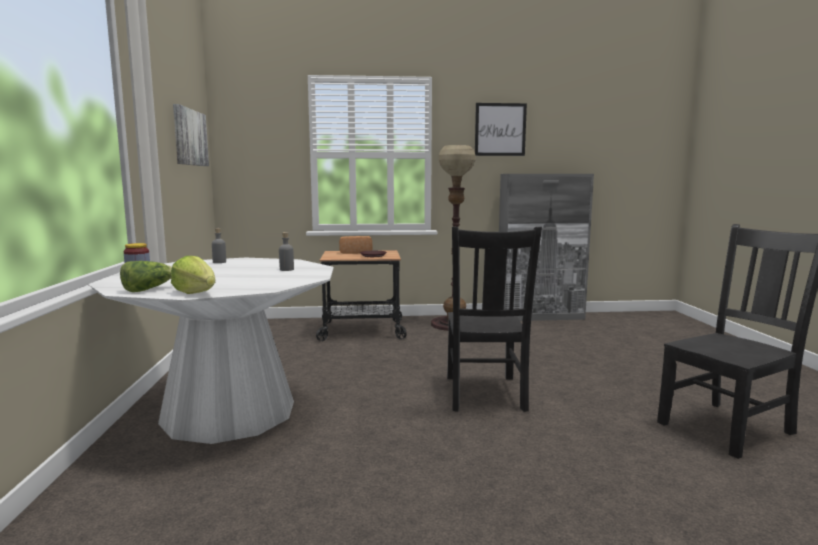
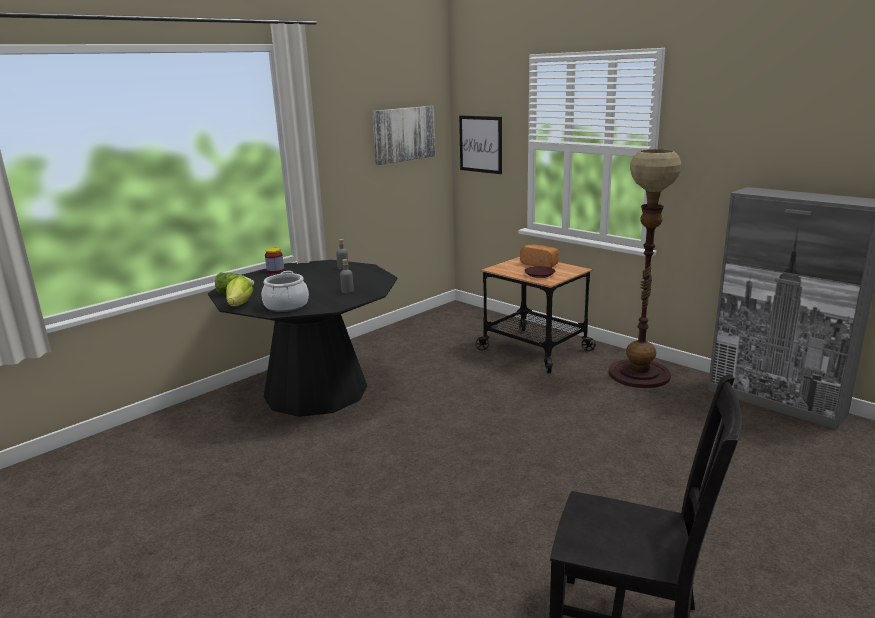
camera: 50 degrees right, 10 degrees up
(229, 412) = (316, 391): white dining table -> black dining table
(260, 284) = (286, 306): none -> cooking pot
(484, 394) = (487, 462): black chair -> none
(500, 129) = (754, 121): picture -> picture (480, 144)

